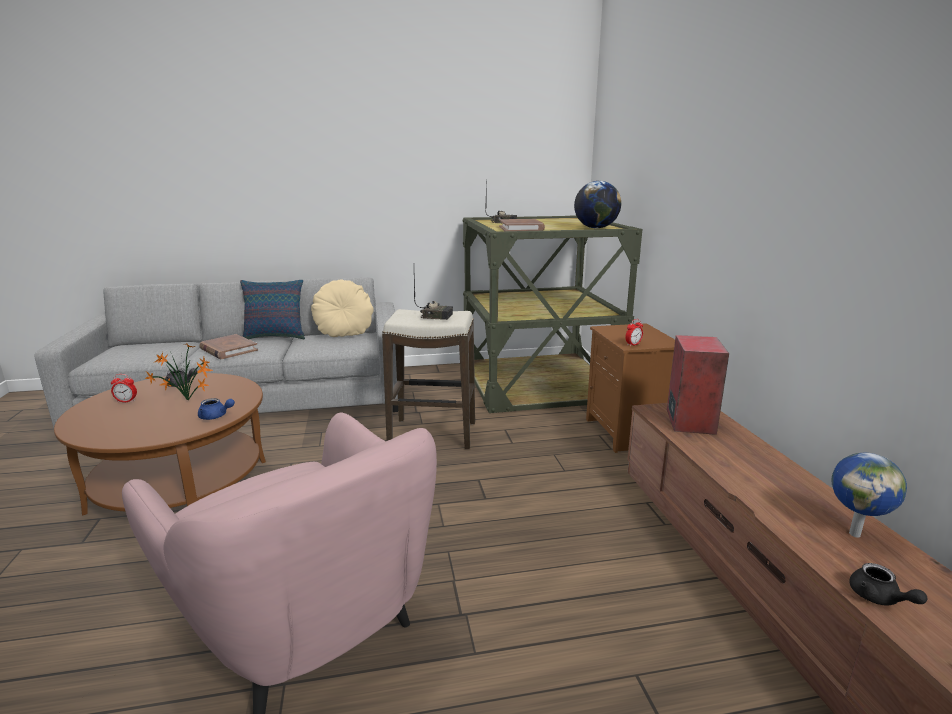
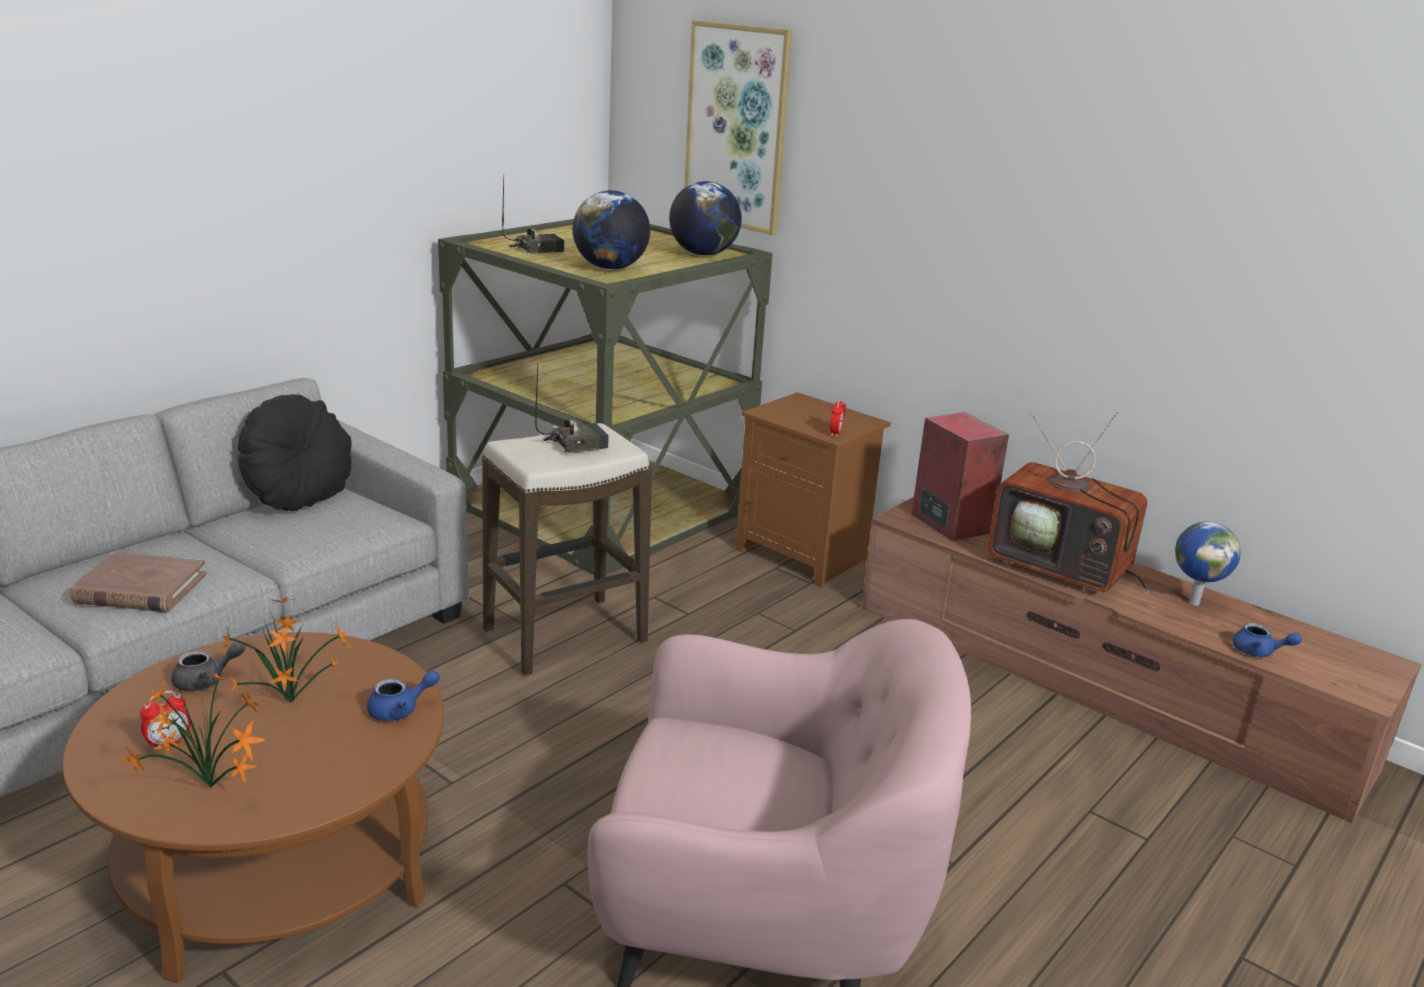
camera: 40 degrees left, 5 degrees up
(102, 422) = (212, 790): none -> potted plant
(275, 337) = (168, 539): blue pillow -> none
(344, 334) = (300, 501): beige pillow -> black pillow
(521, 229) = (610, 268): brown book -> globe
(635, 149) = (737, 127): none -> picture
(747, 471) = (1063, 568): none -> television
(879, 598) = (1258, 652): black teapot -> blue teapot

